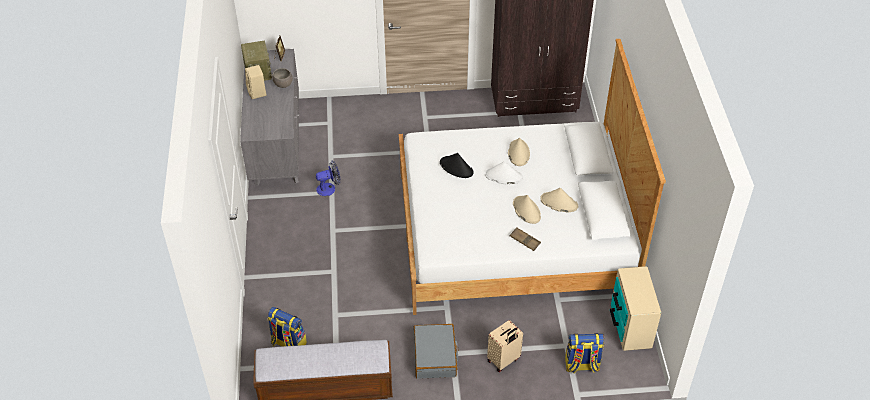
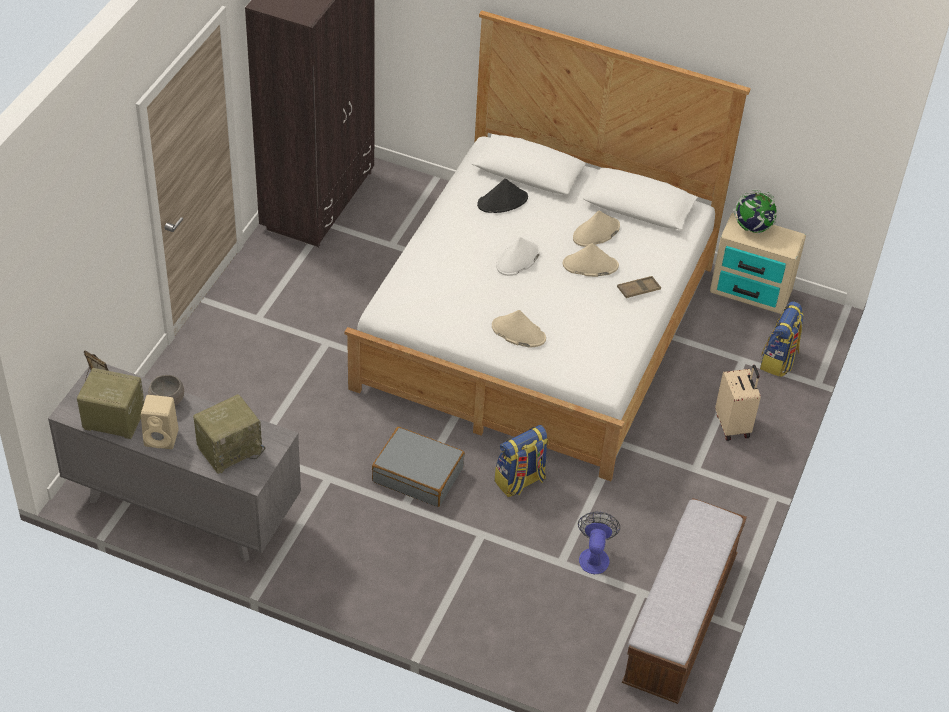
camera: 65 degrees left, 0 degrees up
(265, 119) = (230, 449): none -> radio
(288, 343) = (580, 634): backpack -> backpack (520, 481)
(329, 188) = (319, 477): fan -> fan (594, 556)
(435, 356) = (690, 487): grey suitcase -> grey suitcase (418, 474)
(456, 168) = (472, 295): black hat -> black hat (502, 201)
(518, 153) = (485, 228): beige hat -> beige hat (518, 332)
(640, 281) = (752, 227): none -> globe

